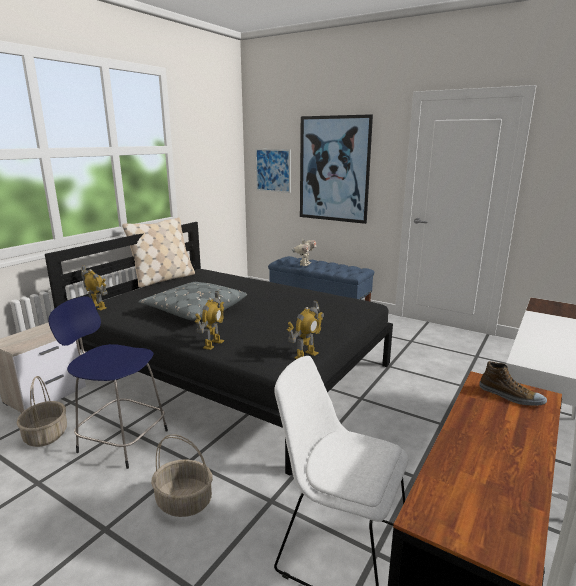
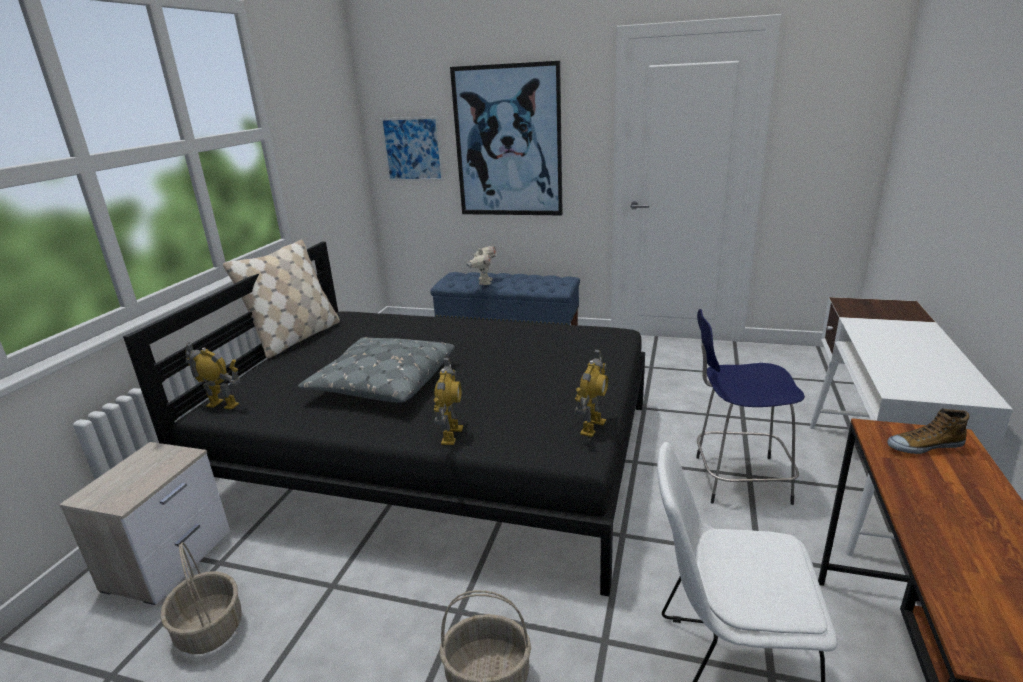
camera: 15 degrees left, 5 degrees up
(121, 440) = (338, 606): blue stool -> blue stool (737, 479)
(510, 396) = (924, 446): shoe -> shoe turned 150 degrees clockwise

